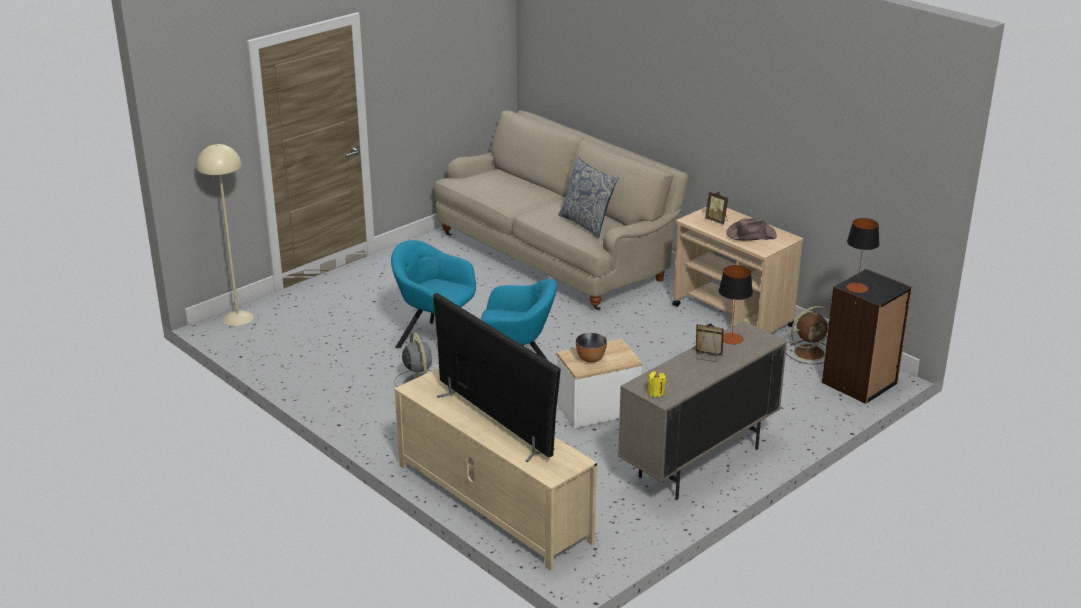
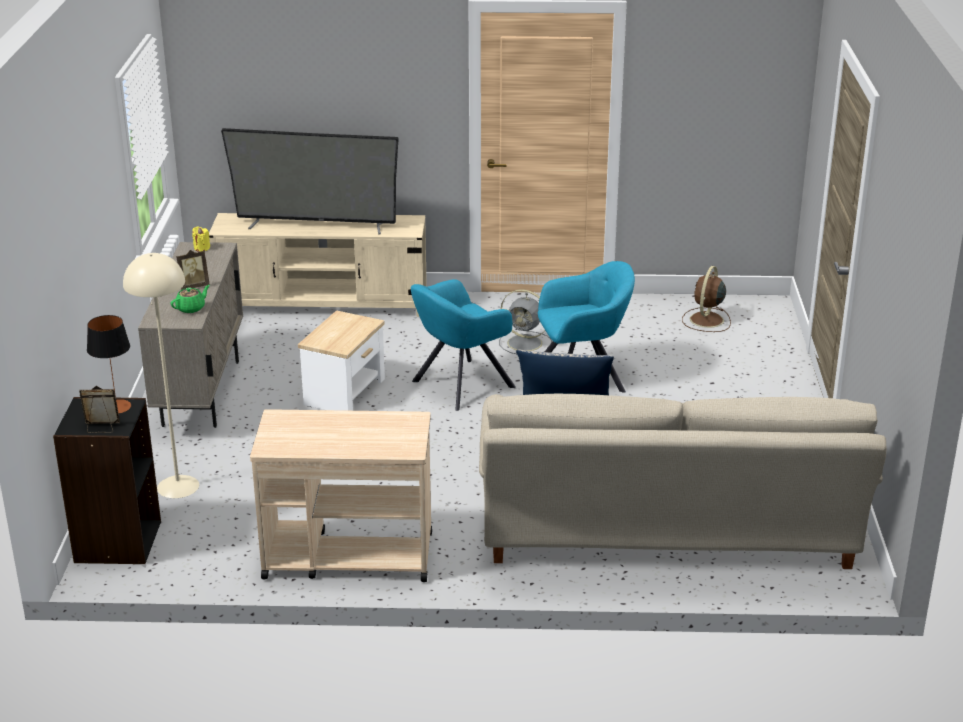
camera: 135 degrees right, 0 degrees up
(238, 318) = (771, 316): beige floor lamp -> beige floor lamp (177, 486)
(590, 359) = (345, 326): bowl -> none
(717, 220) = (383, 433): picture frame -> picture frame (101, 428)
(731, 338) = (191, 308): table lamp -> green teapot
(750, 234) = (318, 431): brown hat -> none
(810, 352) = (207, 553): brown fan -> brown fan (706, 320)

